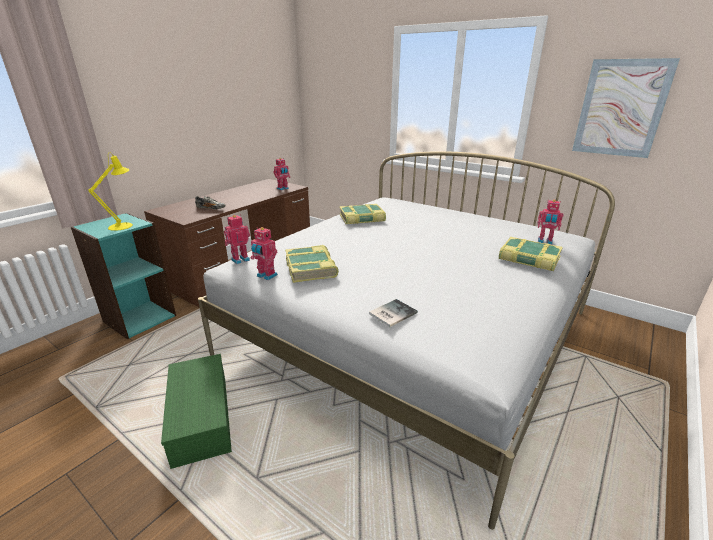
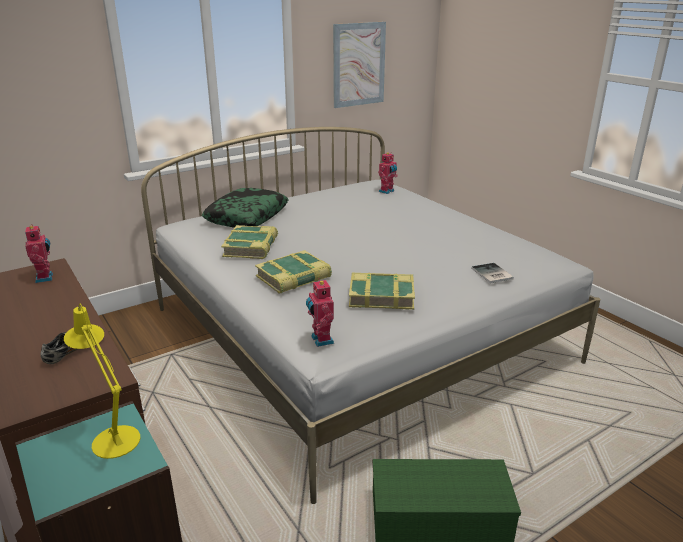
camera: 70 degrees left, 0 degrees up
(266, 276) = (382, 325): toy robot -> none
(413, 208) = (247, 216): none -> pillow
(529, 259) = (418, 205): book -> book (294, 278)

